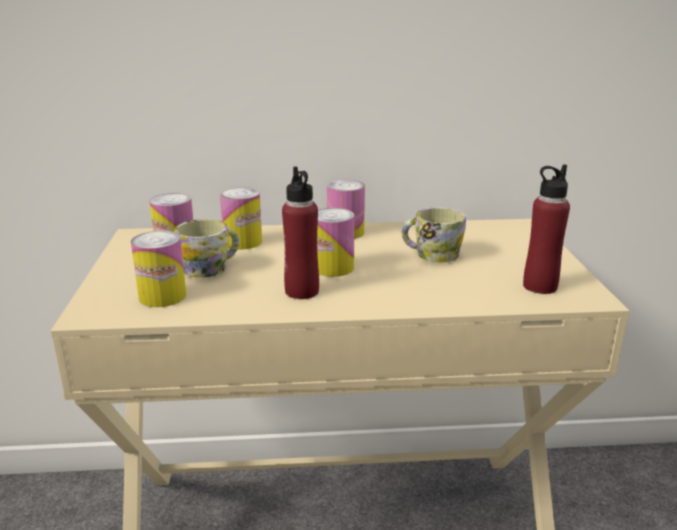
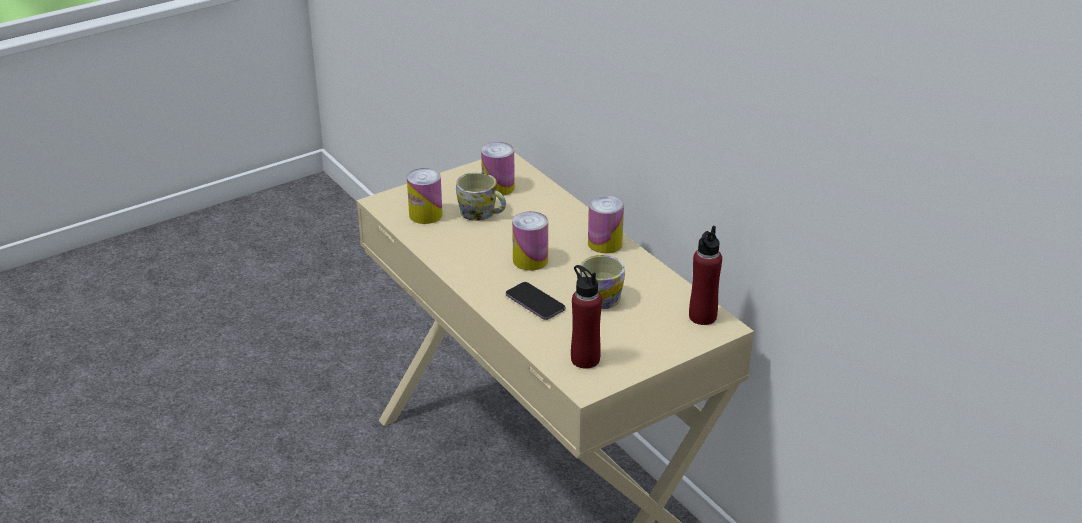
camera: 60 degrees right, 10 degrees up
(242, 242) = (538, 207): can -> none
(302, 291) = (479, 261): red bottle -> red bottle (702, 316)
(414, 284) = (535, 303): none -> phone

